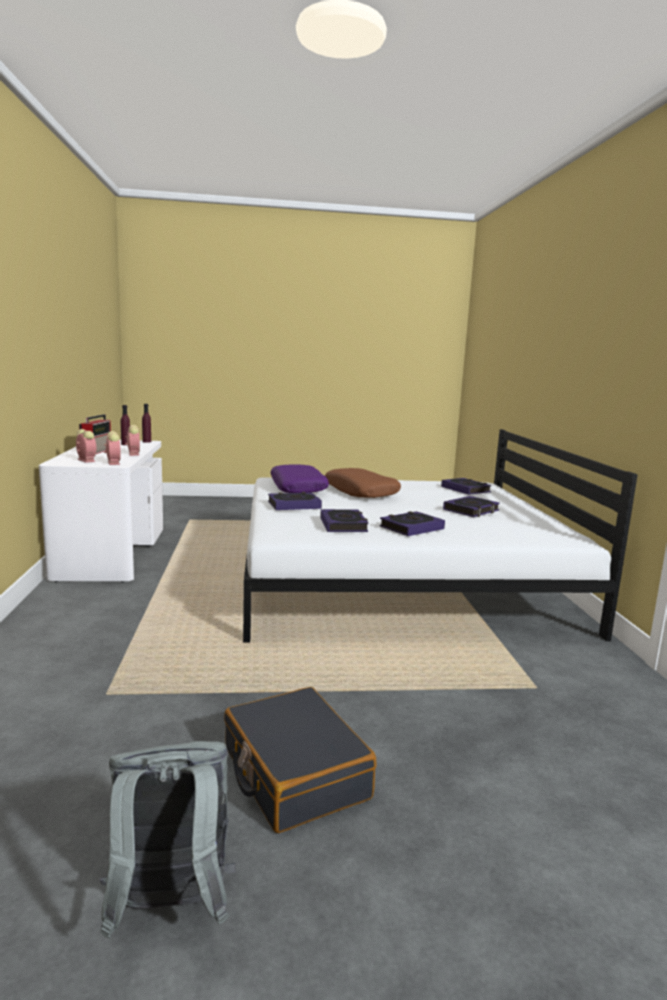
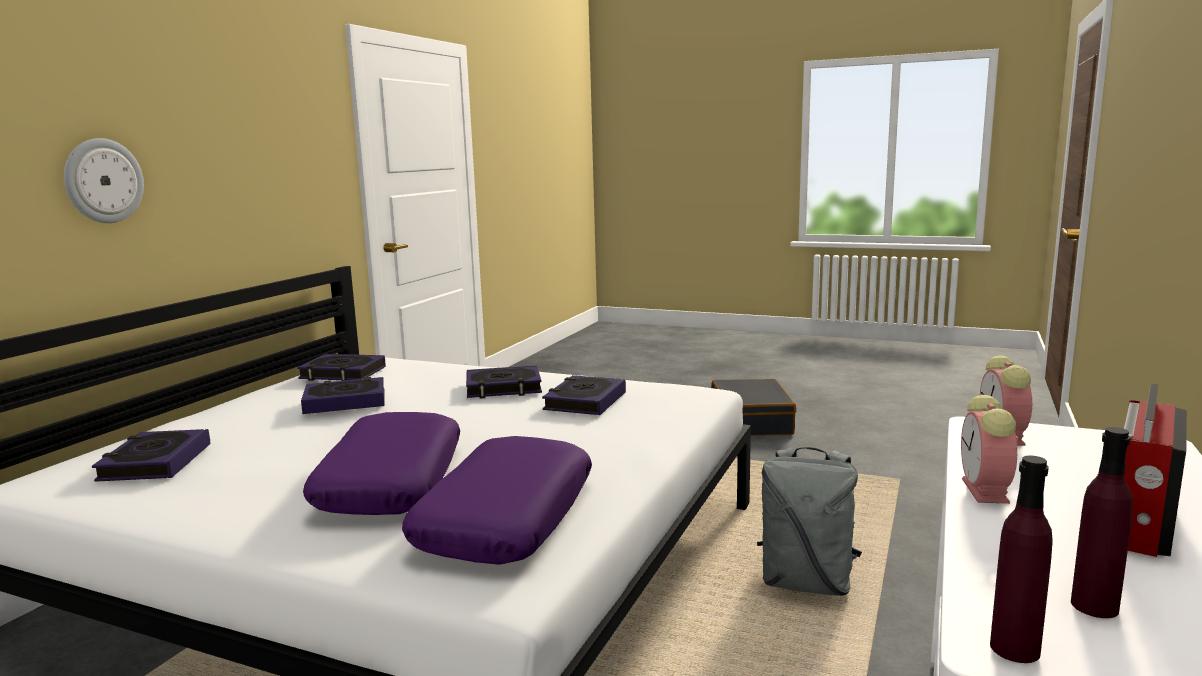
camera: 150 degrees left, 0 degrees up
(85, 460) = (1094, 455): alarm clock -> none
(170, 909) = (832, 399): grey backpack -> grey backpack (807, 583)
(294, 505) = (604, 448): book -> book (343, 373)
(361, 492) = (390, 482): brown pillow -> purple pillow
(558, 375) = (103, 181): none -> wall clock

